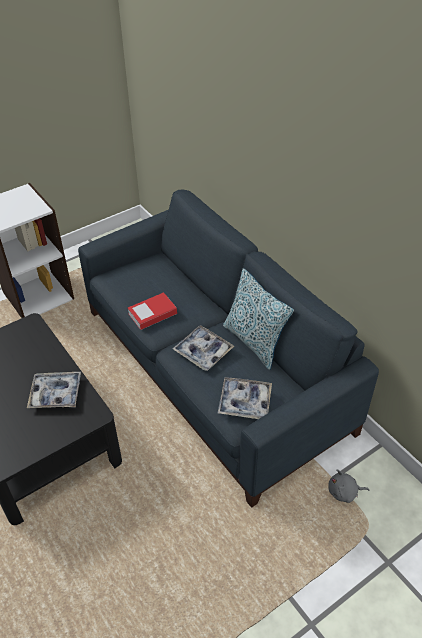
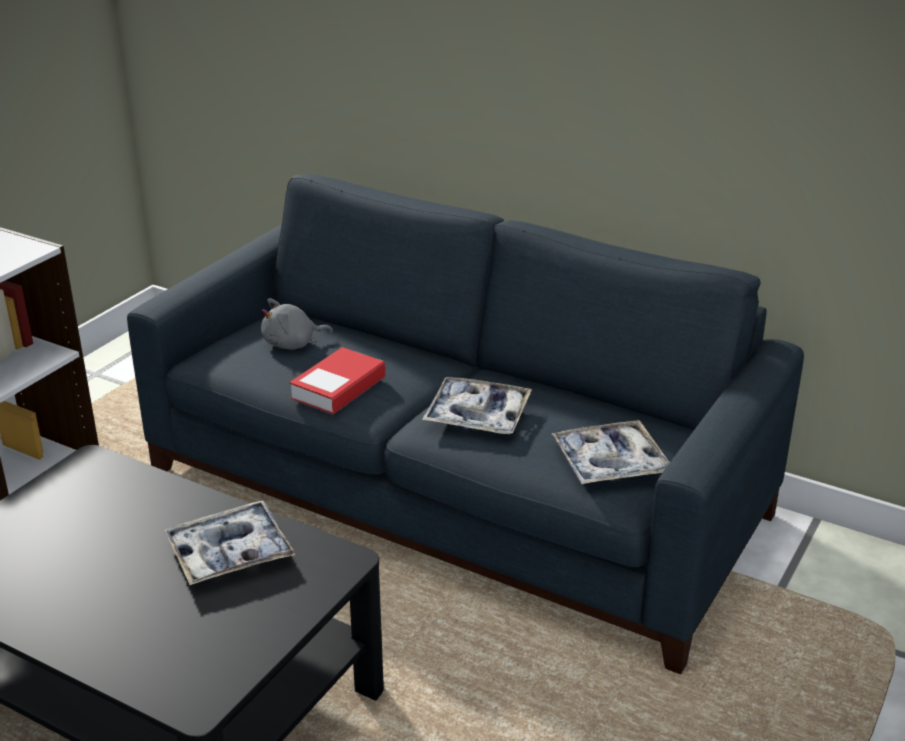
camera: 25 degrees left, 15 degrees down
(254, 342) = (552, 386): pillow -> none
(344, 492) = (815, 601): grey plush toy -> grey plush toy (292, 344)

